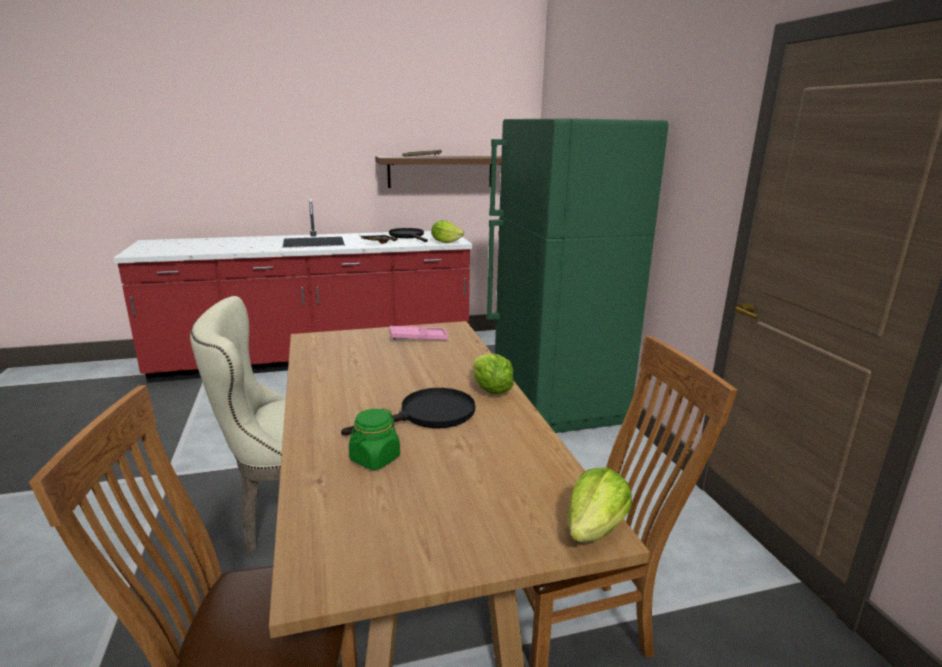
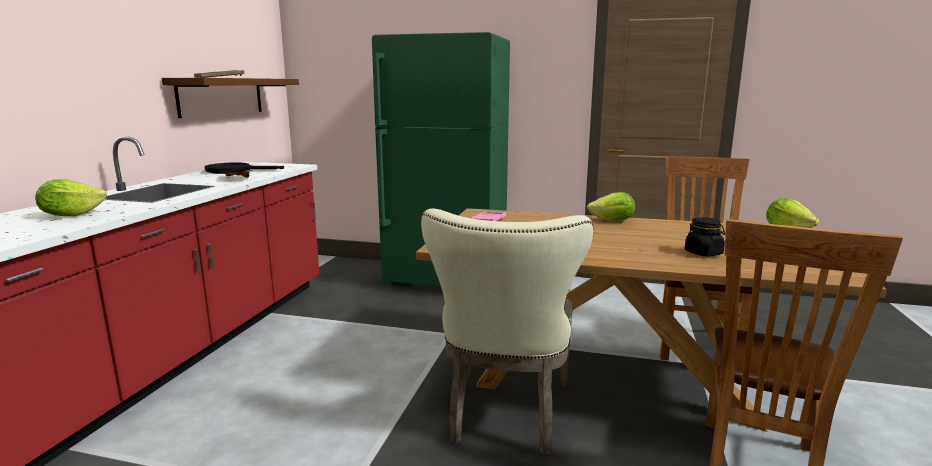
camera: 60 degrees left, 5 degrees down
(374, 459) = (703, 253): green jar -> black jar
(428, 416) = (644, 236): black frying pan -> none
(446, 242) = (290, 167): lettuce -> lettuce (71, 215)

